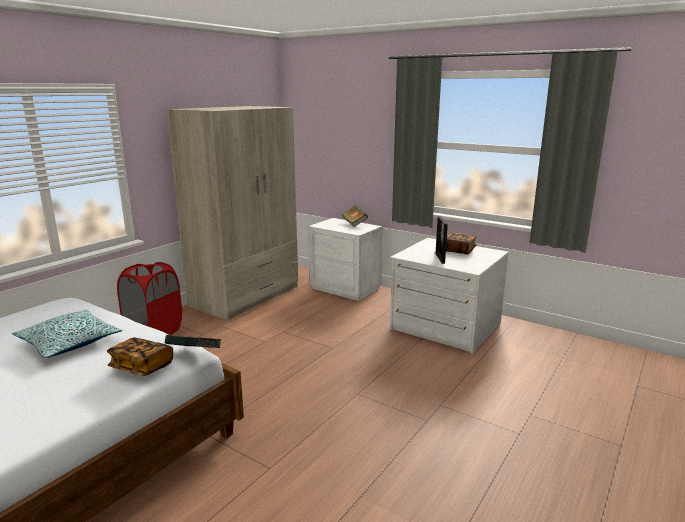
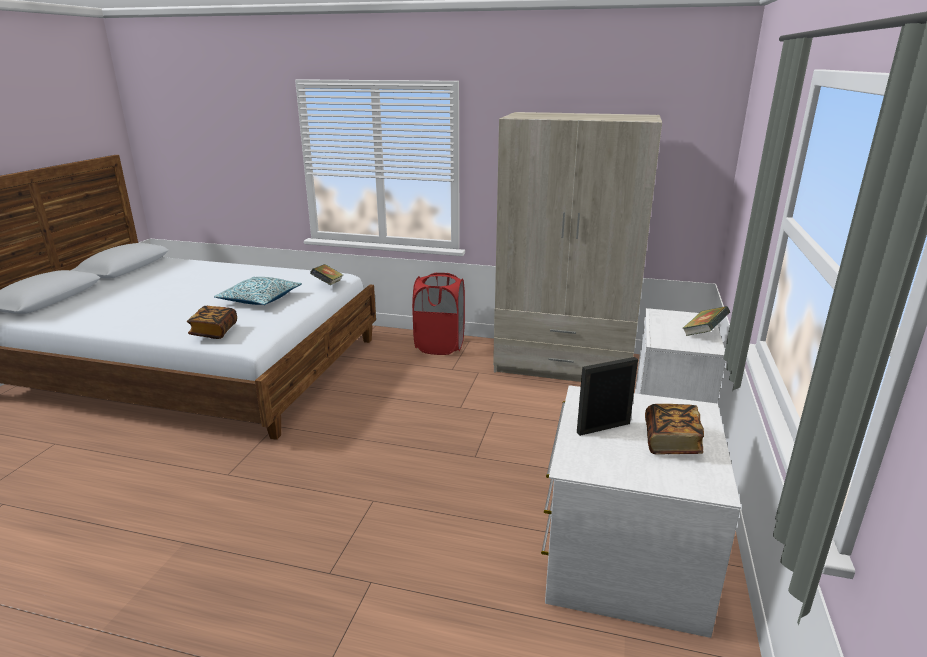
camera: 70 degrees right, 5 degrees up
(194, 355) = (243, 345): book -> book (328, 284)

